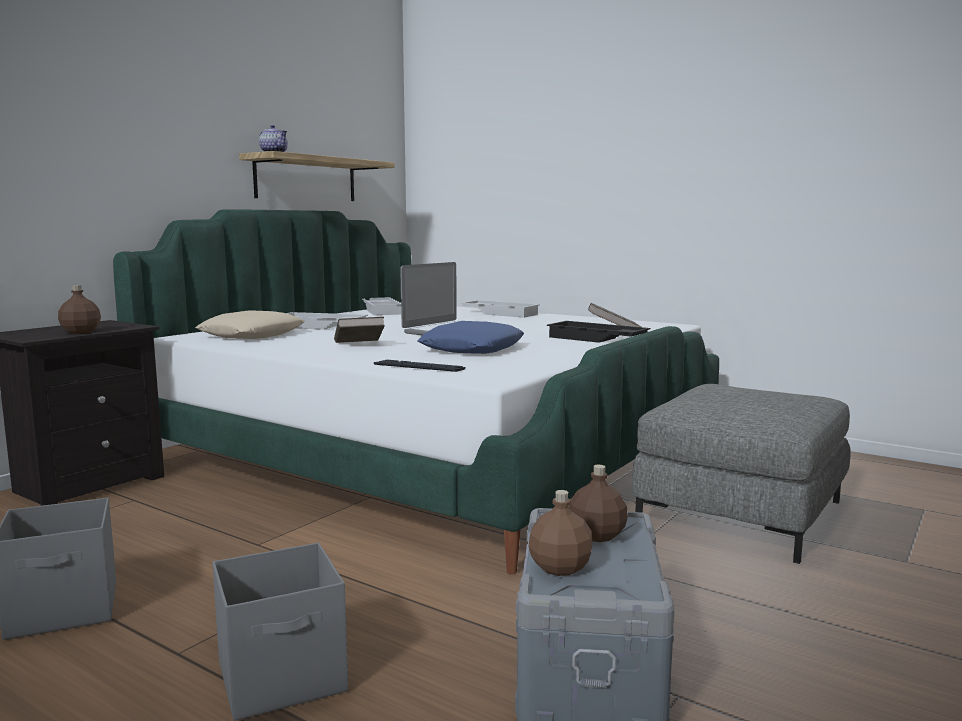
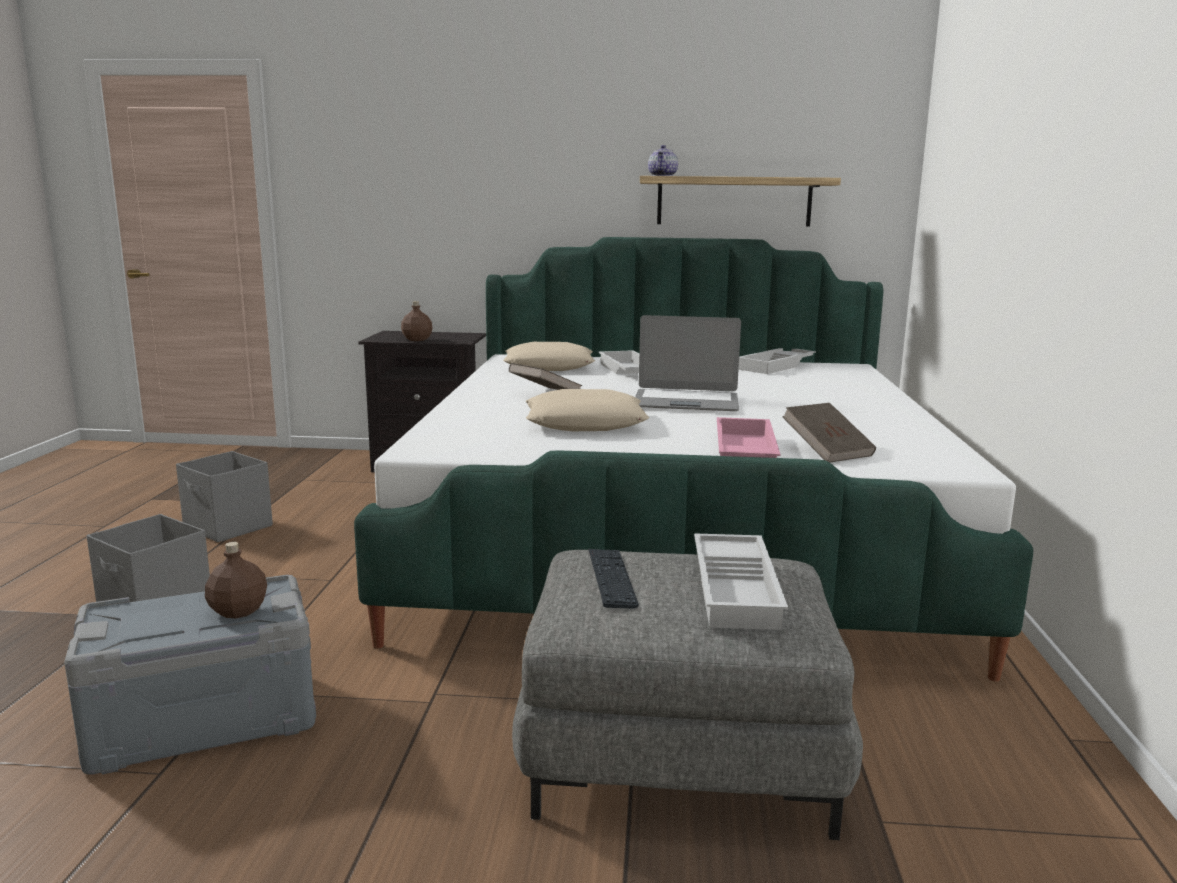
camera: 60 degrees right, 5 degrees up
(419, 367) = (454, 424): keyboard -> keyboard (611, 579)
(472, 348) = (585, 423): blue pillow -> beige pillow
(501, 313) = (866, 397): white tray -> white tray (738, 590)
(560, 568) = (153, 609): brown bottle -> none
(595, 339) = (742, 451): black tray -> pink tray

